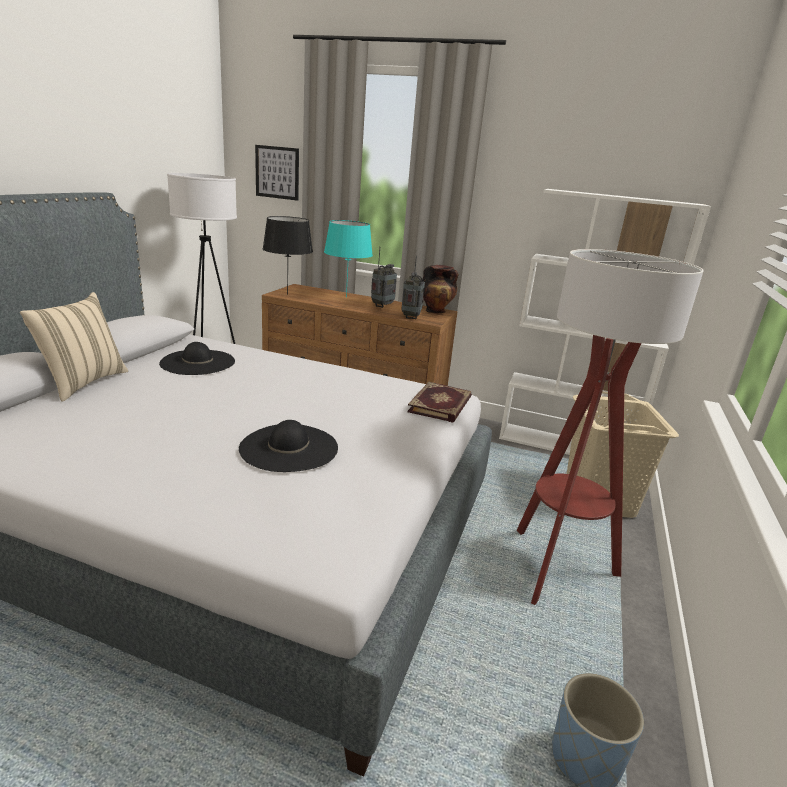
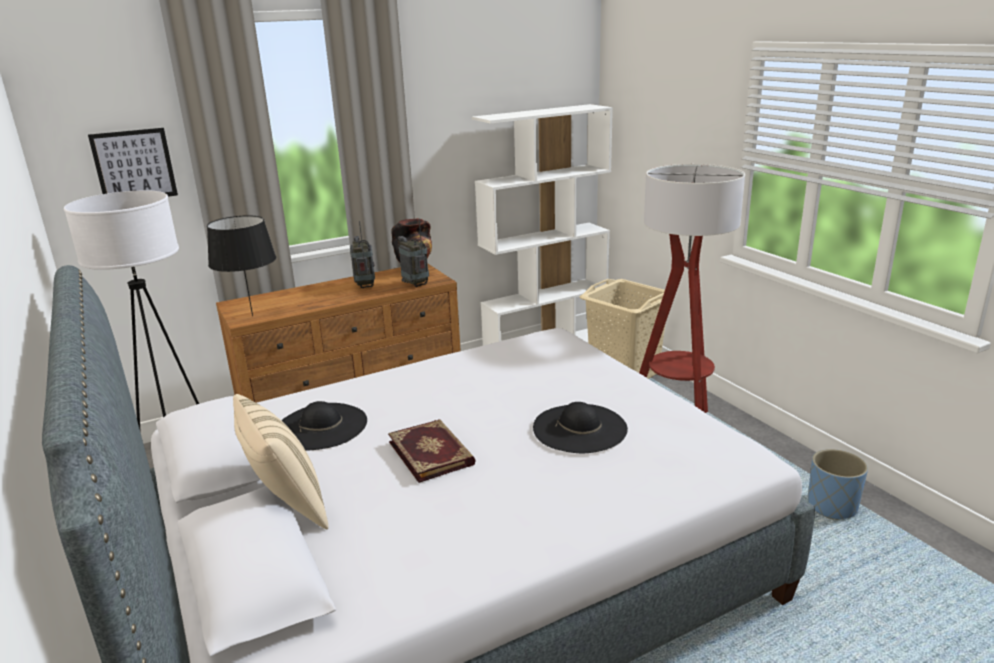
camera: 45 degrees left, 0 degrees up
(346, 297) = (309, 292): turquoise table lamp -> none
(441, 405) = (567, 345): book -> book (432, 452)

